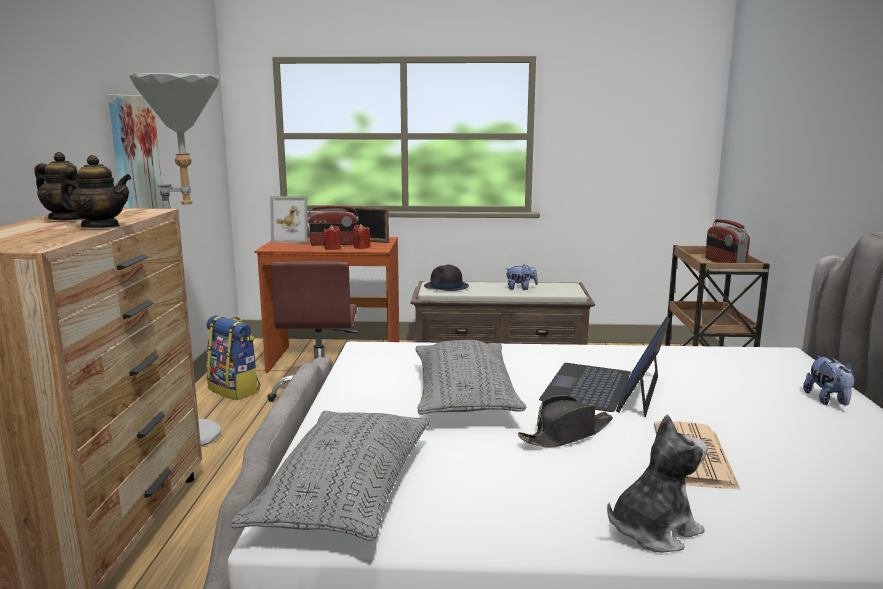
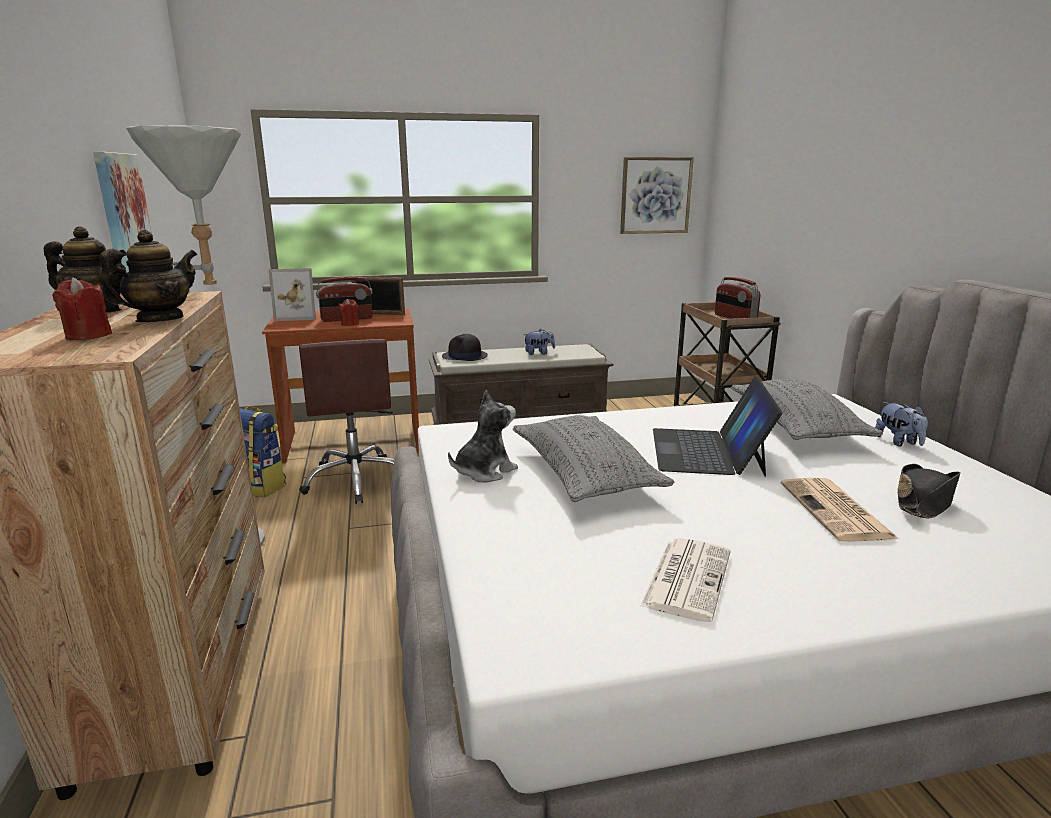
camera: 15 degrees left, 5 degrees up
(100, 227) = (159, 320): teapot -> teapot turned 45 degrees counterclockwise
(345, 493) = (545, 601): grey pillow -> grey pillow (796, 427)
(361, 247) = (380, 321): red candle -> red candle (88, 336)
(488, 493) = (687, 578): none -> newspaper
(566, 434) = (710, 503): black hat -> black hat (923, 502)
(653, 530) = (861, 593): plush toy -> plush toy (484, 471)
(659, 134) = (655, 195): none -> picture

